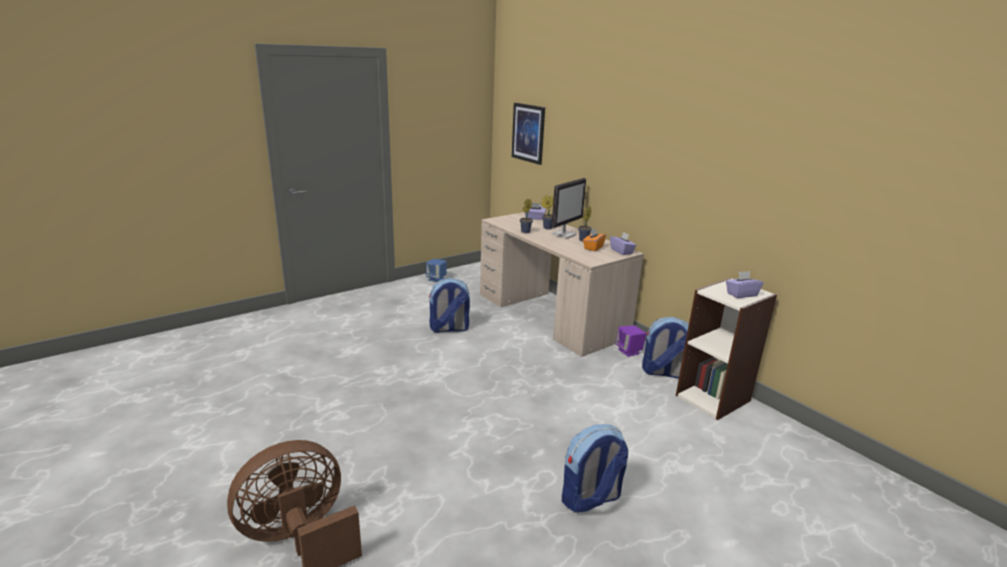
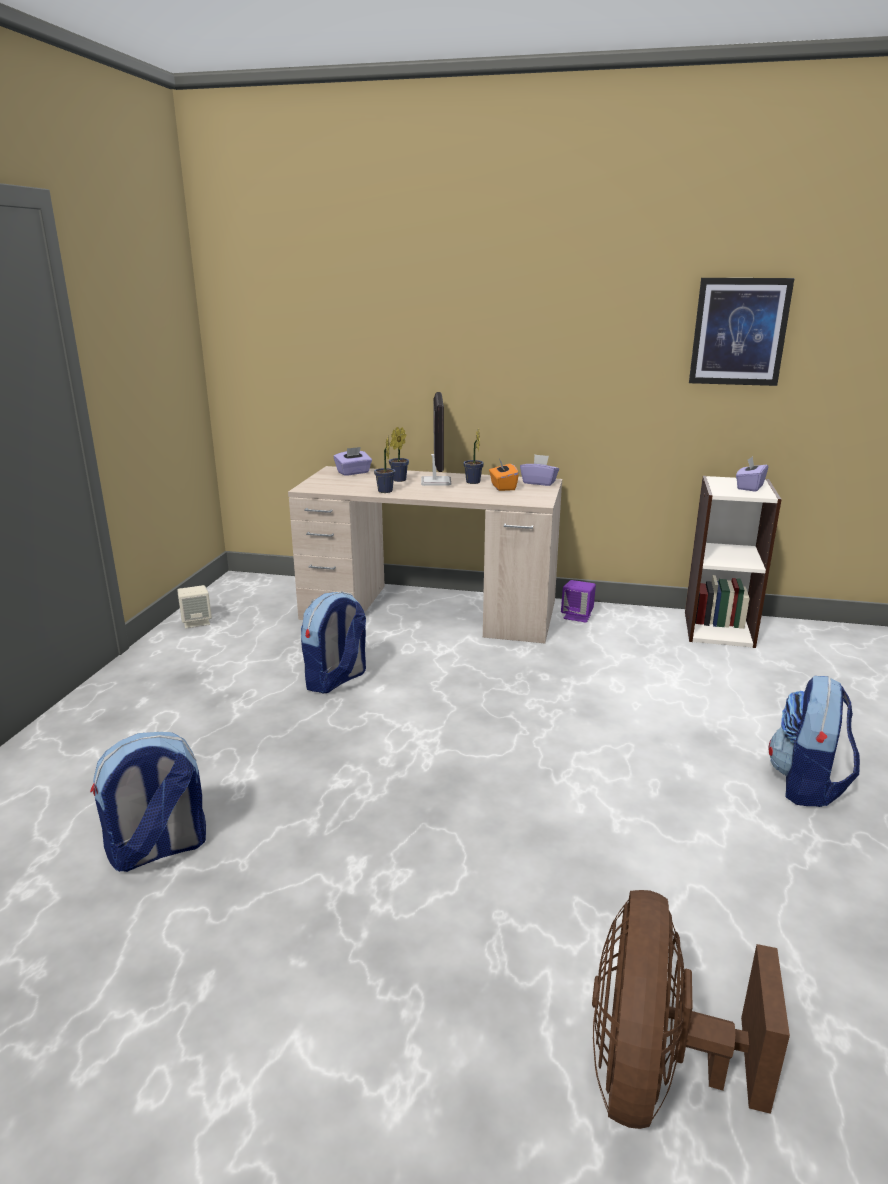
camera: 40 degrees left, 0 degrees up
(436, 279) = (196, 622): blue speaker -> beige speaker
(528, 133) = (296, 340): picture -> picture (739, 332)
(663, 372) = (642, 624): backpack -> backpack (158, 850)

